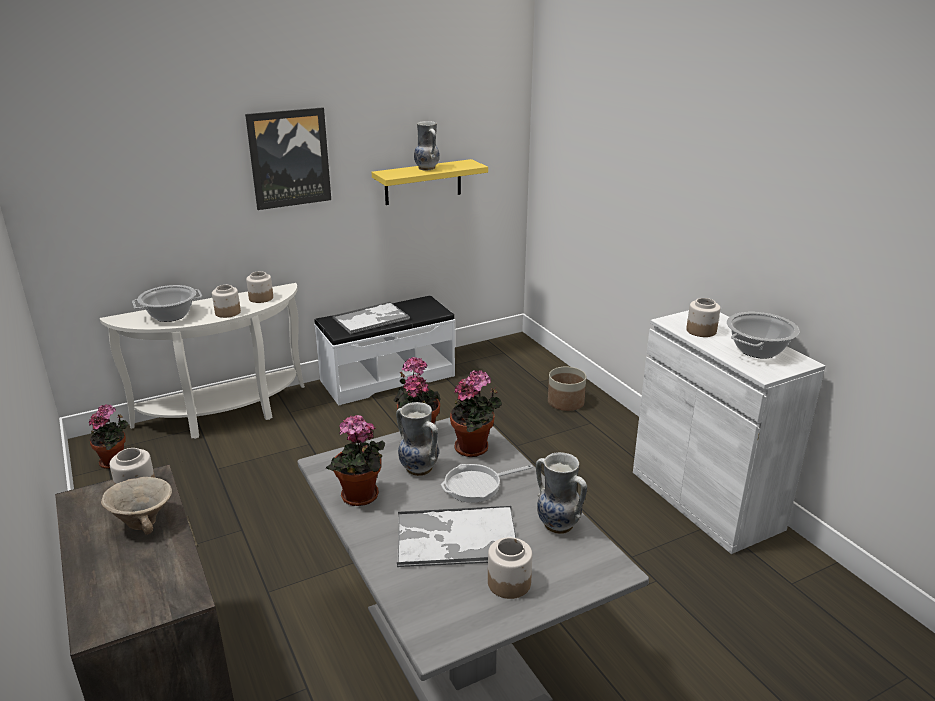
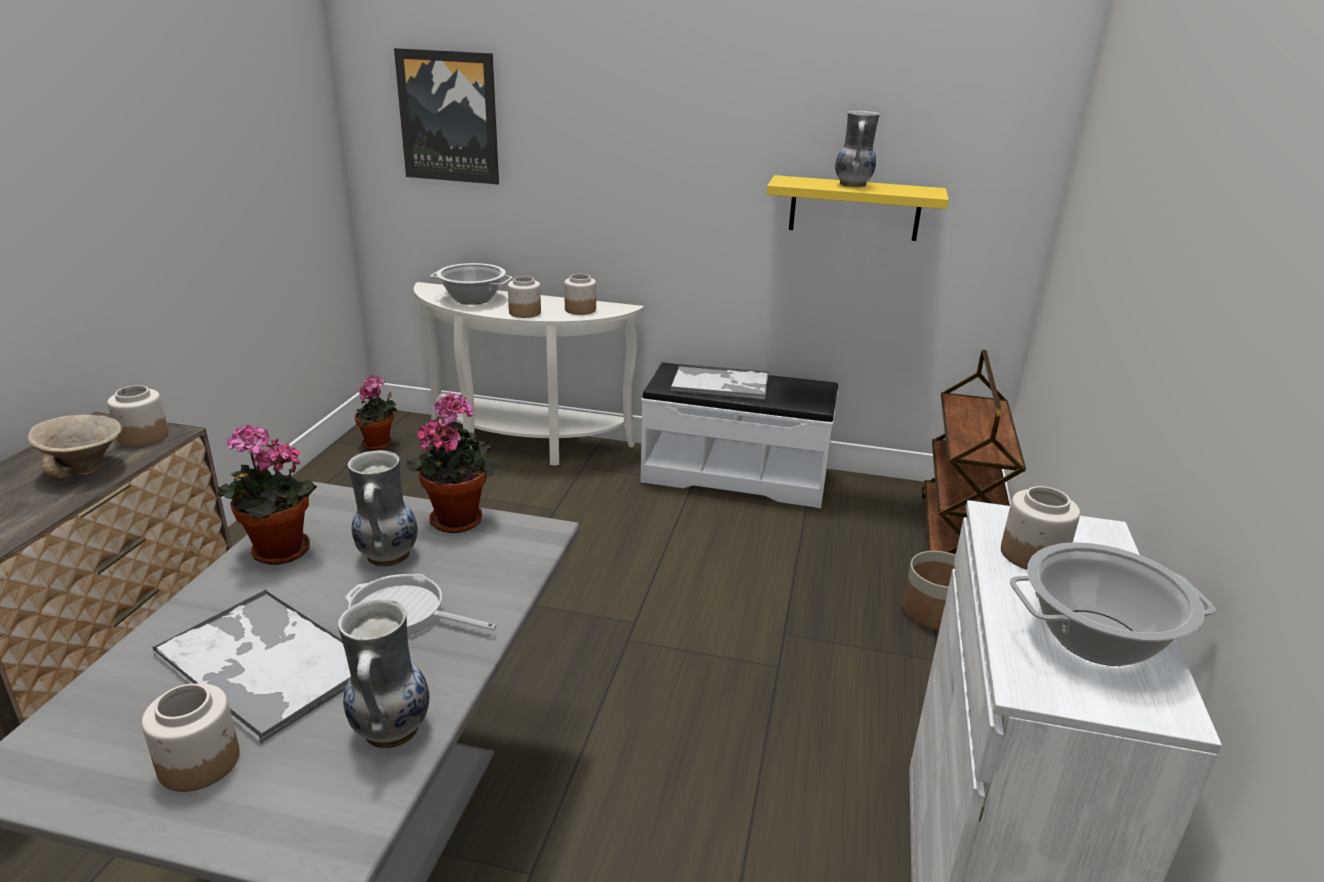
camera: 40 degrees right, 0 degrees up
(289, 158) = (659, 133): picture -> picture (449, 117)
(474, 448) = (487, 567): potted plant -> none
(535, 363) = (957, 539): none -> brown cart

